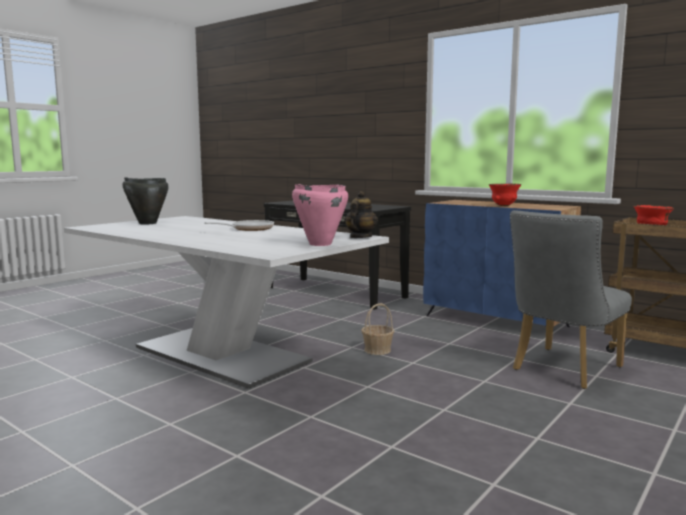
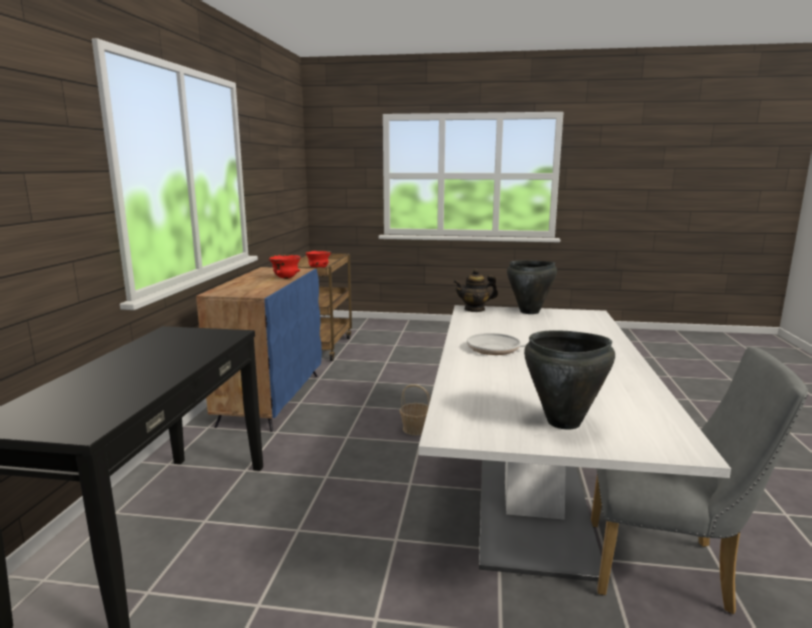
camera: 120 degrees left, 5 degrees up
(319, 244) = (529, 312): pink cooking pot -> black cooking pot
(562, 370) = (386, 369): grey chair -> grey chair (668, 569)

